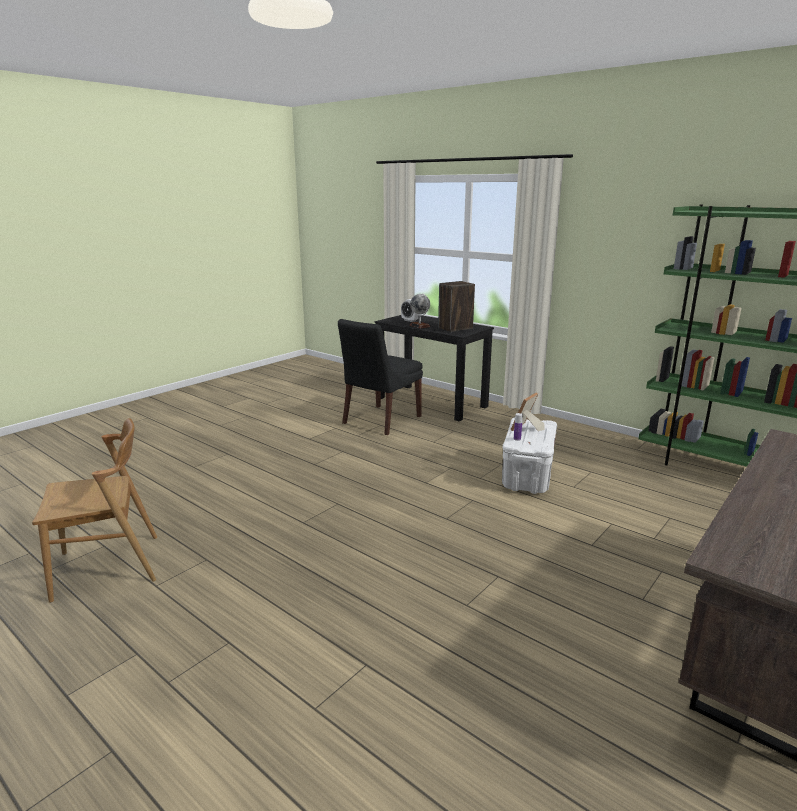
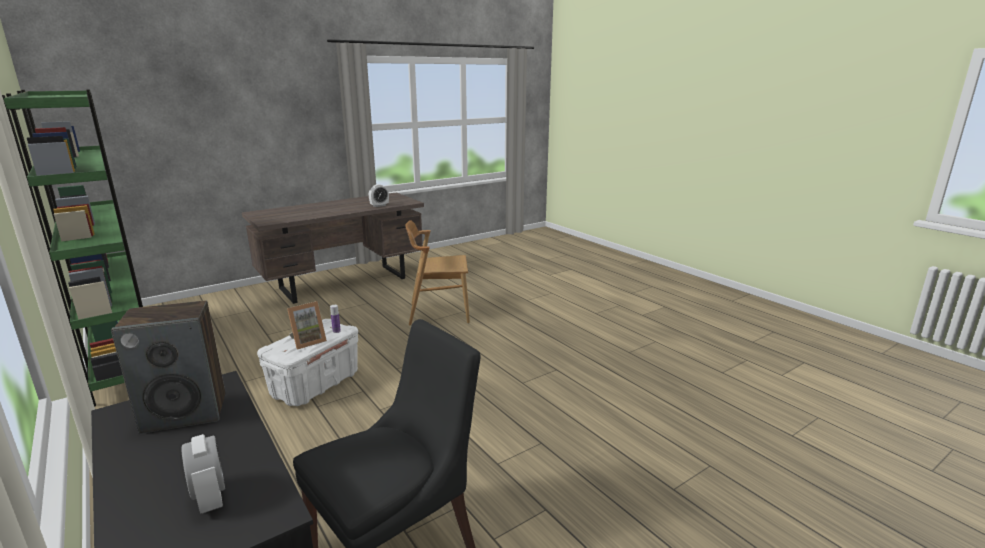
camera: 165 degrees left, 0 degrees up
(108, 567) = (701, 356): brown chair -> brown chair (439, 313)
(420, 326) = (237, 446): globe -> none
(750, 524) = (379, 205): none -> alarm clock

